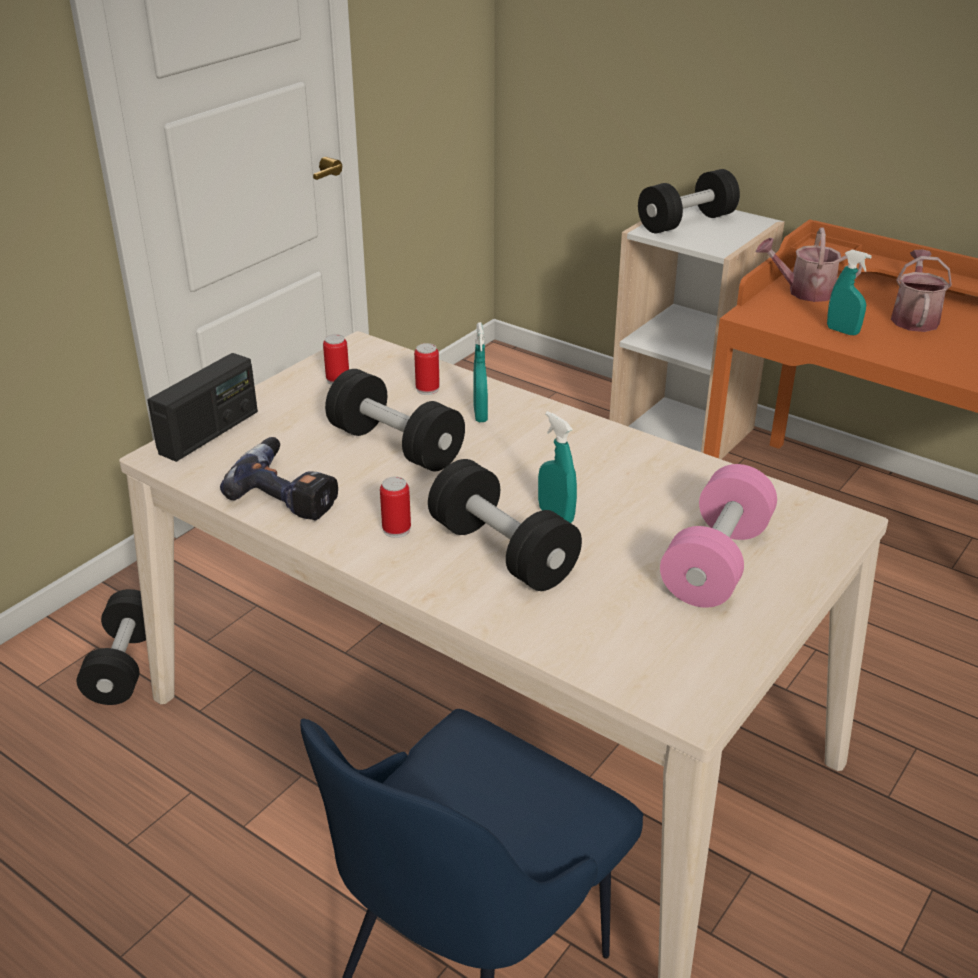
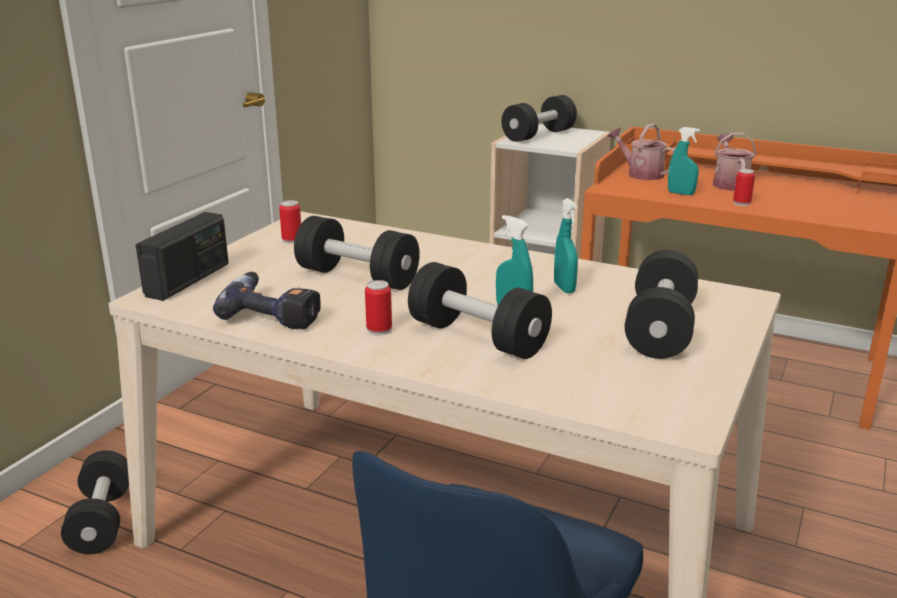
camera: 10 degrees left, 10 degrees down
(427, 389) = (371, 241): can -> can (741, 203)
(480, 415) = (422, 254): turquoise spray bottle -> turquoise spray bottle (564, 288)
(716, 562) = (660, 329): pink dumbbell -> black dumbbell
(804, 292) = (641, 174): watering can -> watering can turned 45 degrees clockwise

